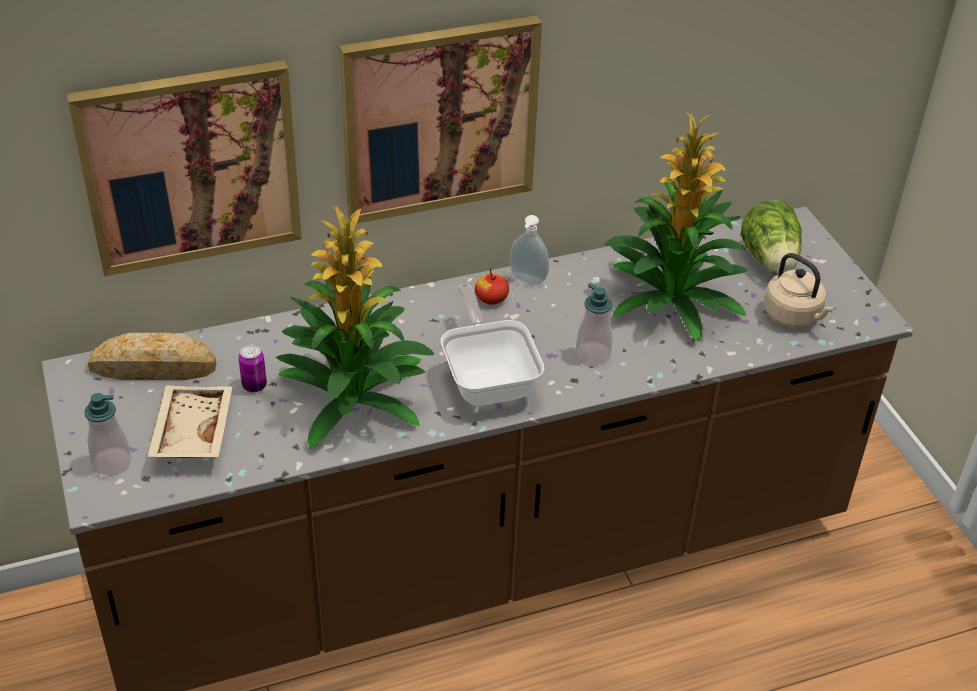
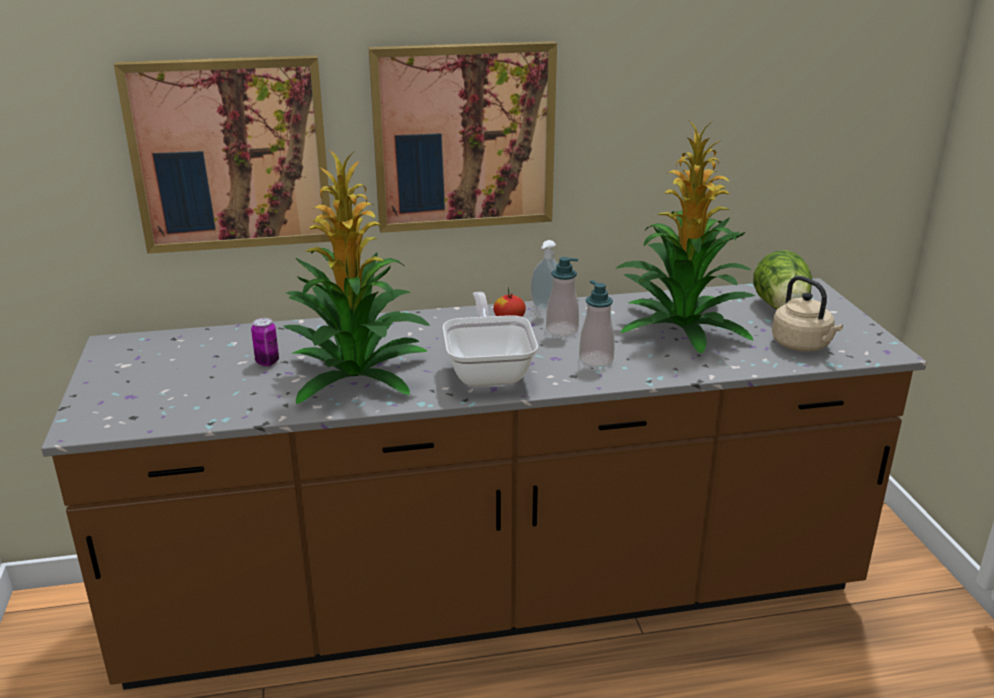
camera: 10 degrees right, 15 degrees down
(111, 463) = (108, 404): soap dispenser -> soap dispenser (562, 330)
(153, 366) = (183, 344): bread -> none
(190, 433) = (192, 389): beige tray -> none

